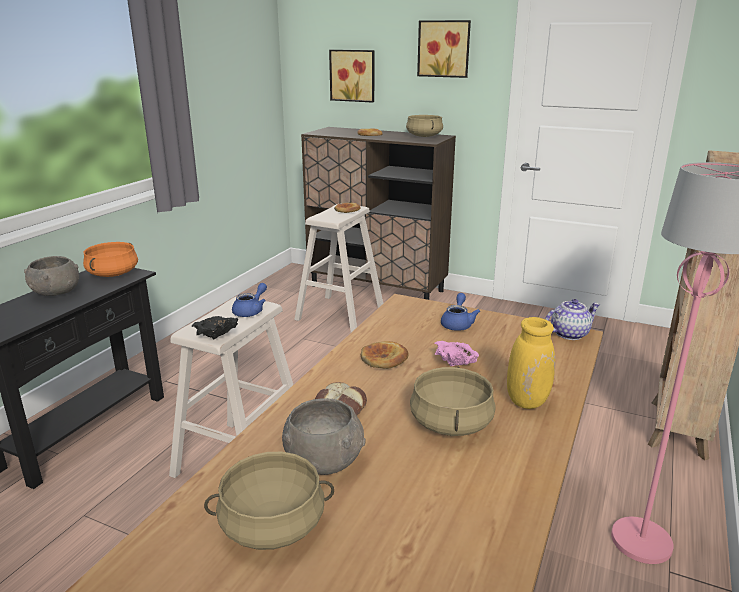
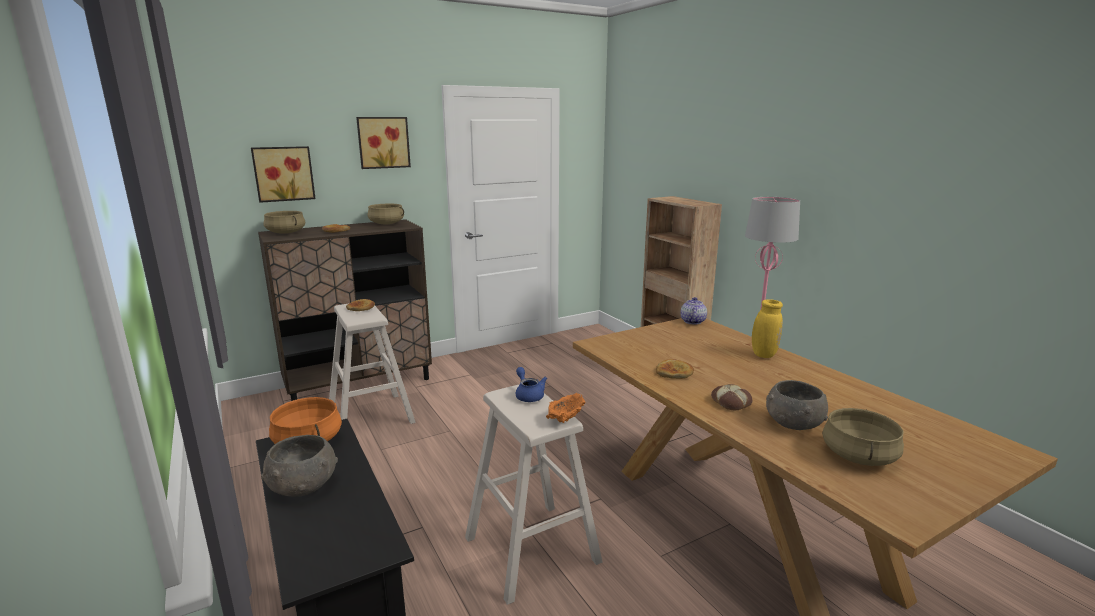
camera: 55 degrees left, 5 degrees down
(217, 337) = (565, 419): black bowl -> orange bowl
(452, 423) = (773, 378): beige cooking pot -> beige cooking pot (286, 232)
(455, 366) = (704, 357): pink bowl -> none
(457, 323) = (646, 340): blue teapot -> none

